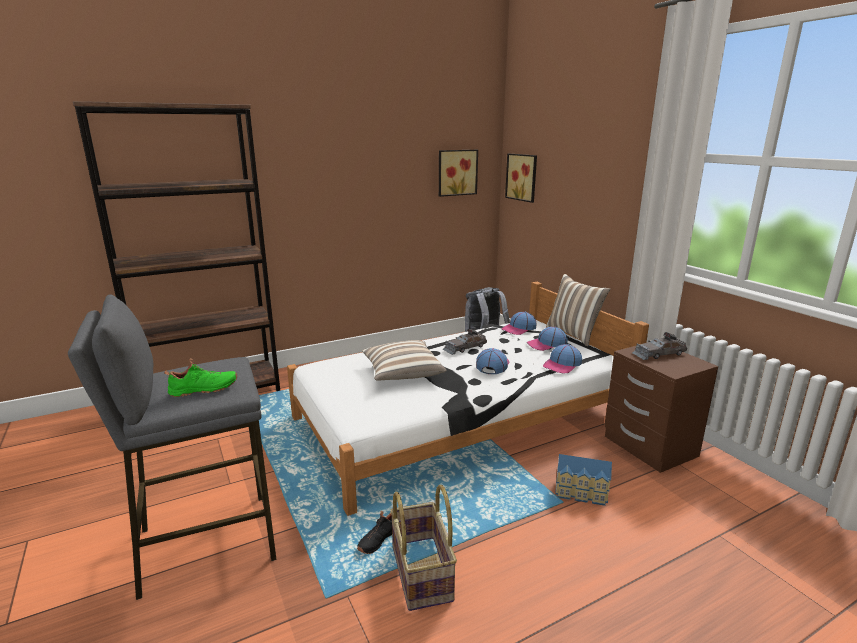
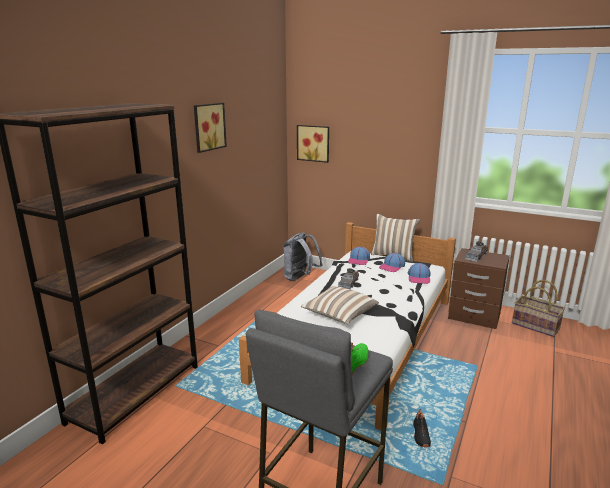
camera: 35 degrees left, 0 degrees up
(423, 573) = (468, 440): basket -> basket (536, 326)
(456, 172) = (265, 143): picture -> picture (208, 127)
(492, 365) = (385, 290): cap -> none
(581, 493) = (478, 356): toy house -> none

